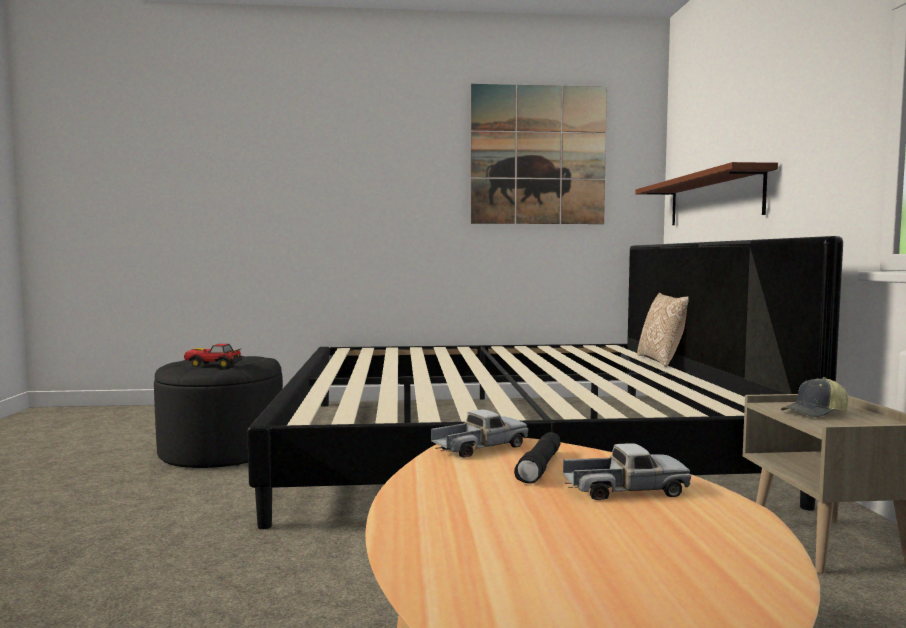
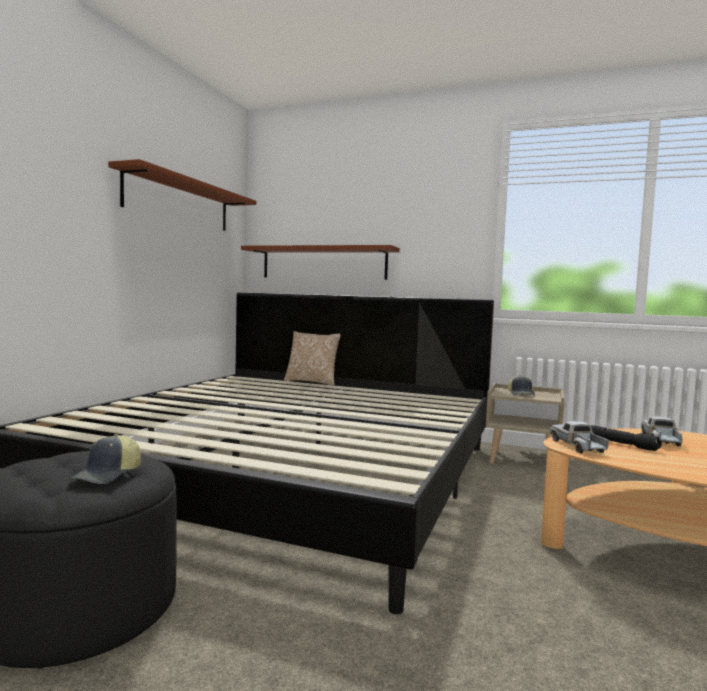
camera: 65 degrees left, 0 degrees up
(213, 365) = (108, 475): toy car -> cap
(538, 155) = (179, 202): picture -> brown shelf

